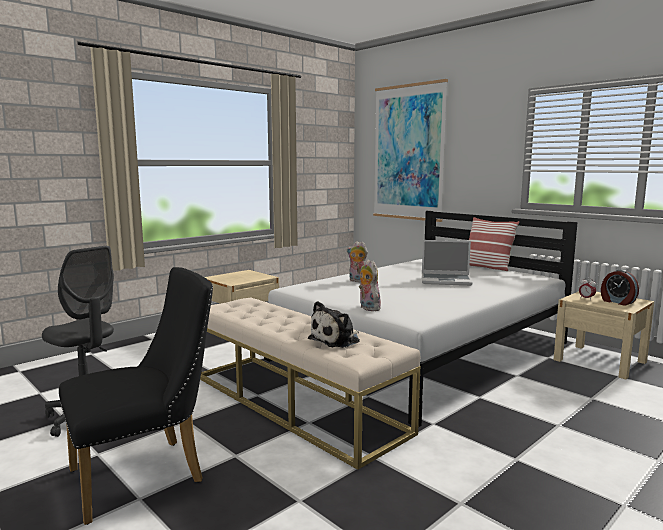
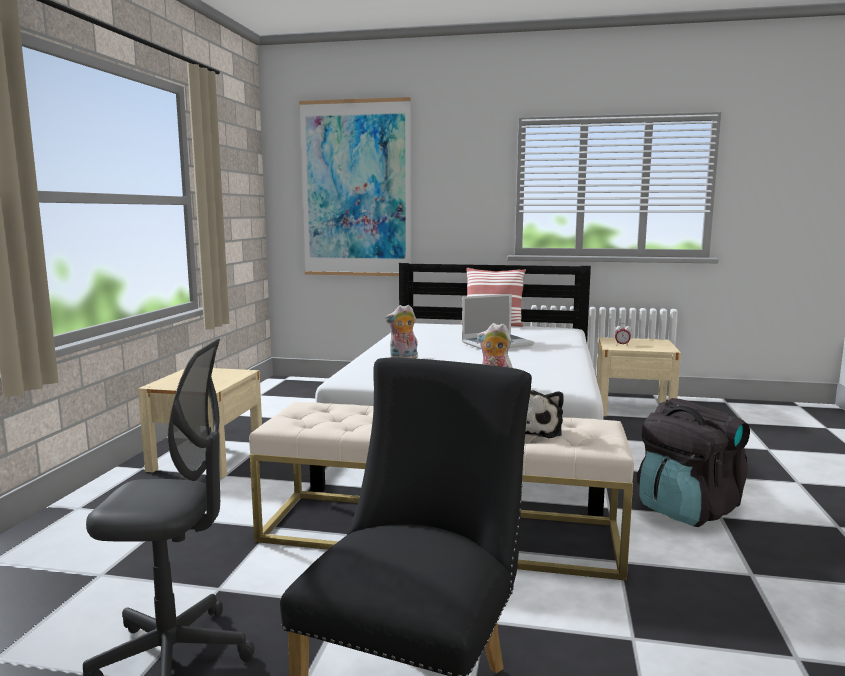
camera: 35 degrees left, 0 degrees up
(496, 445) = (687, 509): none -> black backpack
(617, 302) = (649, 344): alarm clock -> none

